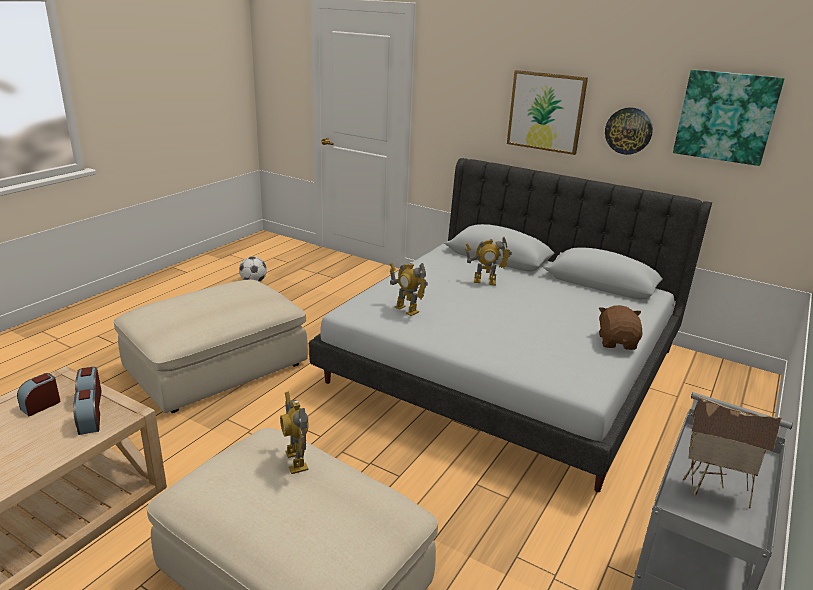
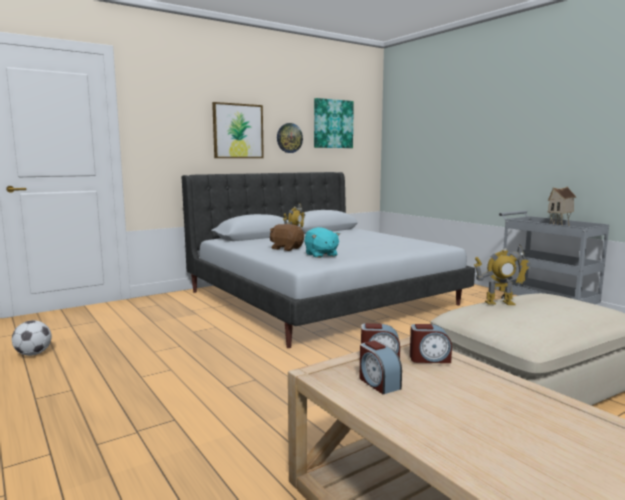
camera: 65 degrees left, 15 degrees down
(217, 366) = (206, 389): beige ottoman -> none
(406, 310) = (321, 255): toy robot -> turquoise plush toy
(617, 342) = (397, 237): brown plush toy -> brown plush toy (286, 248)

